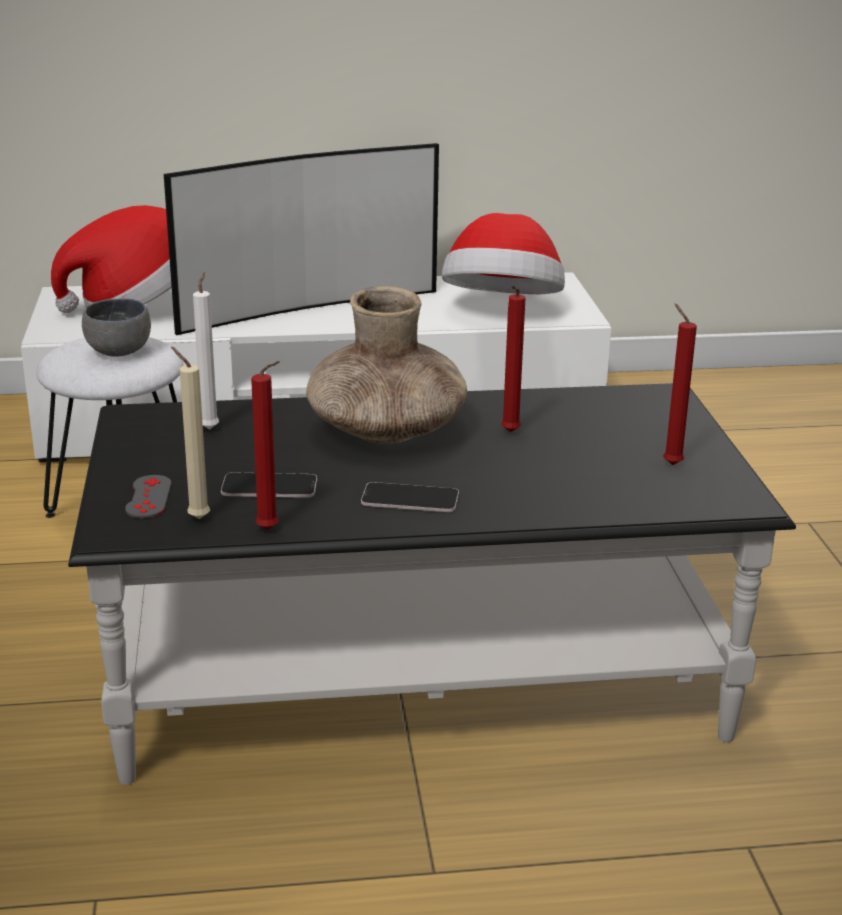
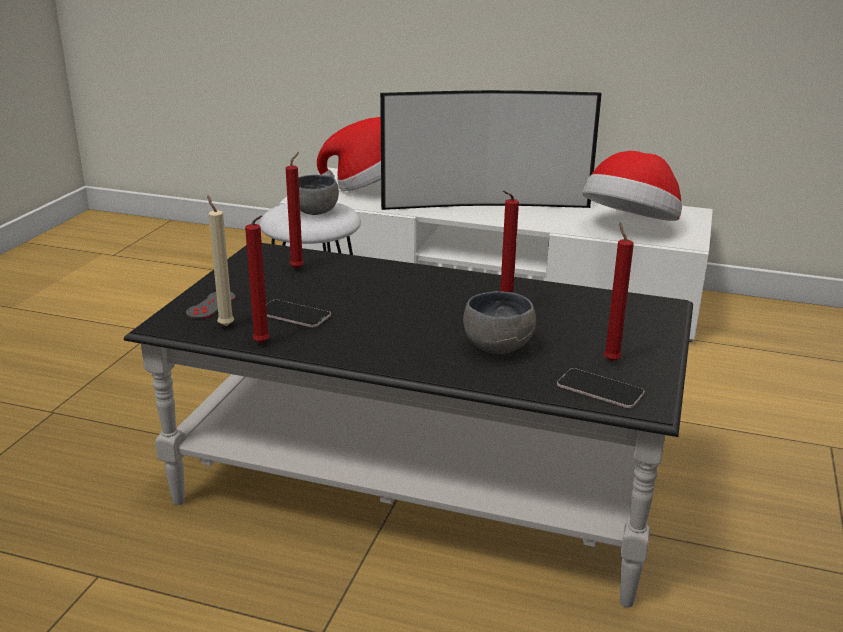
camera: 25 degrees right, 0 degrees up
(210, 428) = (298, 268): white candle -> red candle
(387, 430) = (415, 292): brown vase -> none
(410, 499) = (380, 343): phone -> phone (600, 389)
(540, 474) = (496, 346): none -> grey bowl

